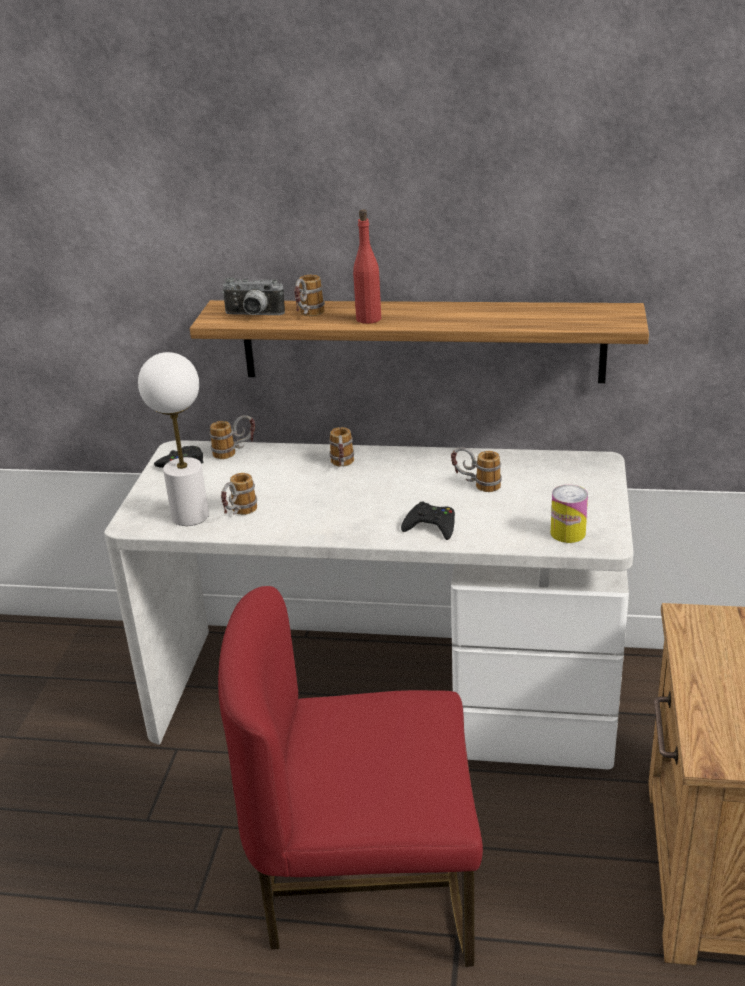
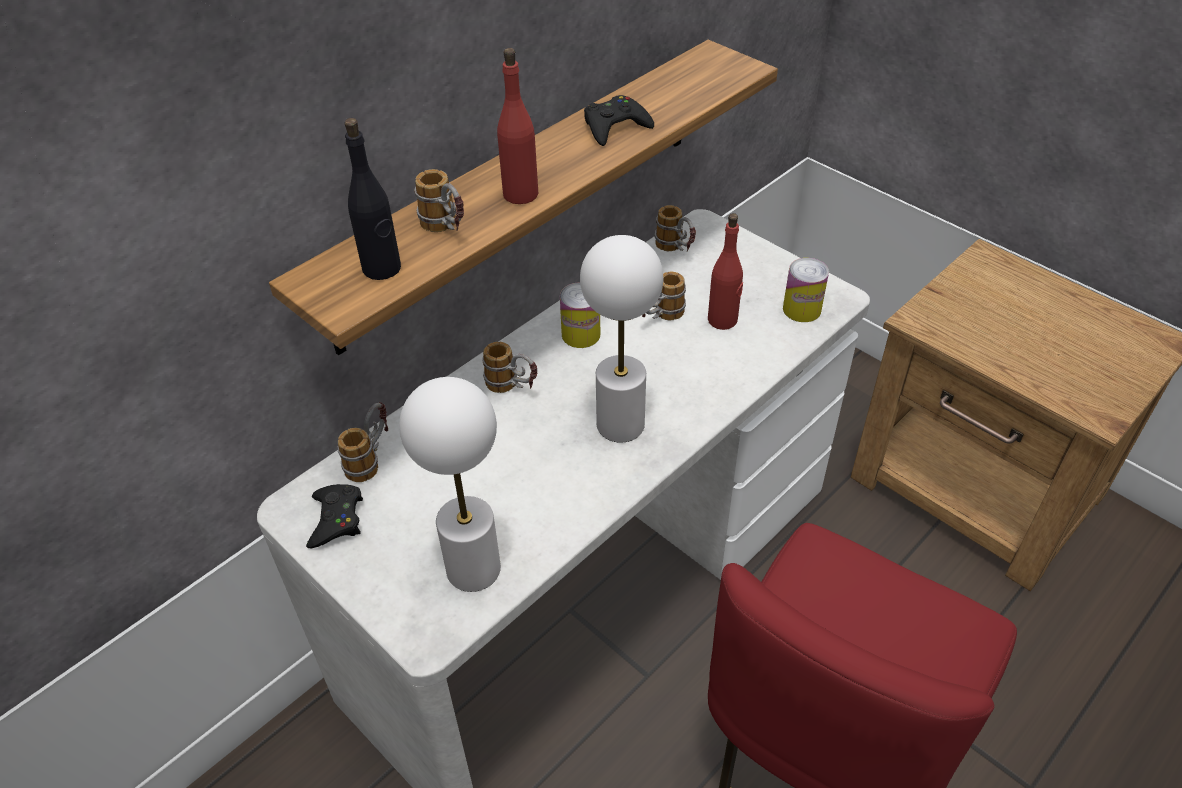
camera: 55 degrees left, 15 degrees up
(239, 514) = (519, 522): mug -> mug (676, 250)
(253, 316) = (382, 268): camera -> black bottle
(358, 512) = (621, 424): none -> white table lamp
(420, 466) = (581, 334): none -> can
(431, 526) = (702, 386): black game controller -> black game controller (615, 127)
(508, 508) = (723, 320): none -> red bottle

